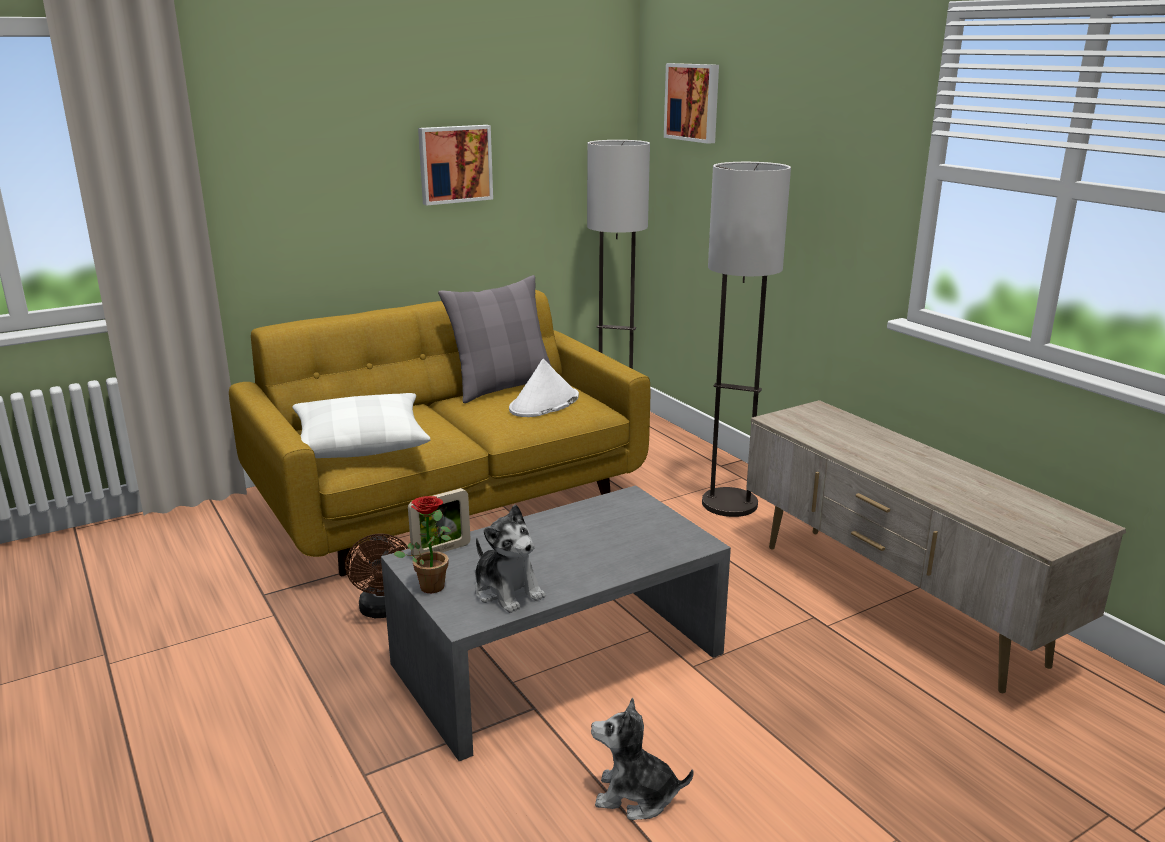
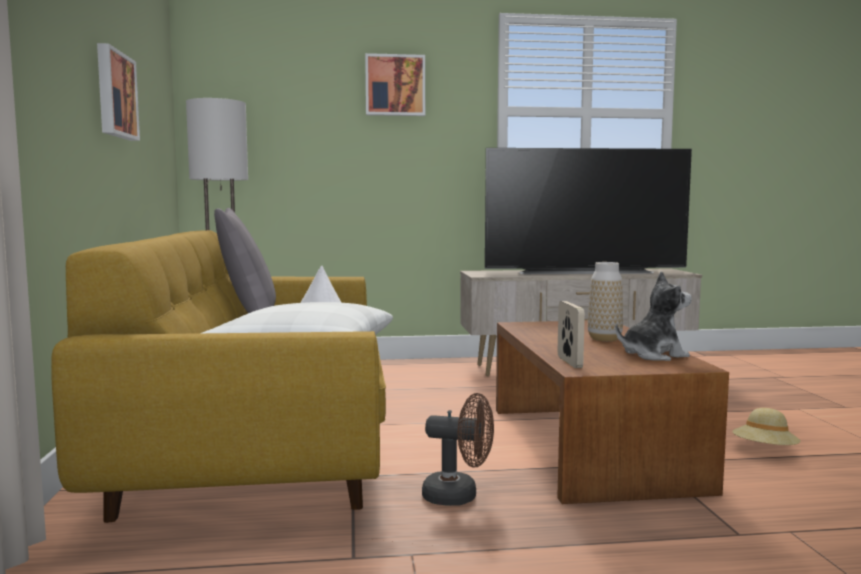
camera: 65 degrees left, 15 degrees down
(431, 584) = (630, 368): potted plant -> none
(557, 658) = (588, 446): grey coffee table -> brown coffee table
(582, 555) = (604, 339): none -> vase
(636, 796) = (765, 451): plush toy -> beige hat
(693, 102) = (259, 77): picture -> picture (395, 85)
(730, 504) = (413, 373): floor lamp -> none
(923, 468) = (583, 272): none -> television

